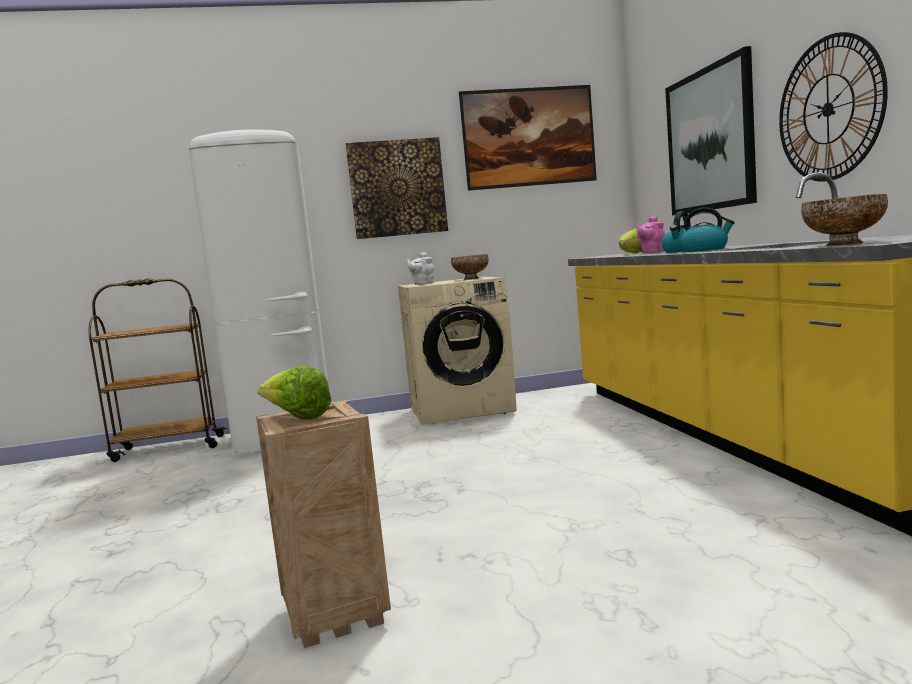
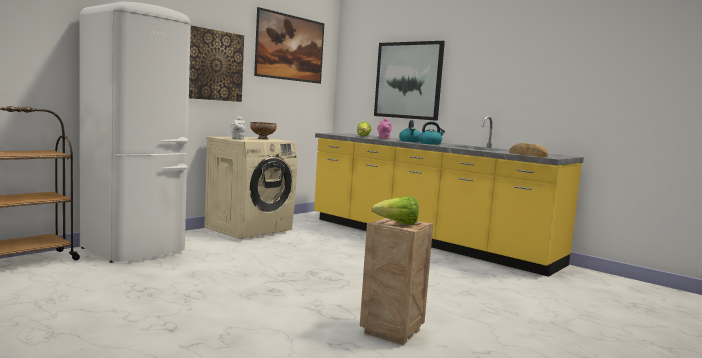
camera: 40 degrees left, 0 degrees up
(828, 109) = (487, 86): wall clock -> none
(842, 244) = (528, 155): bowl -> bread

